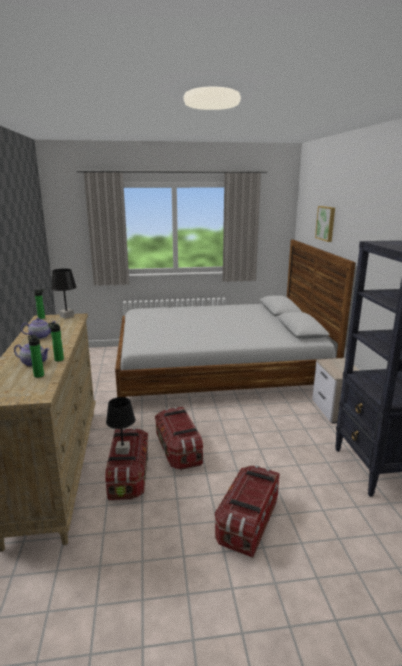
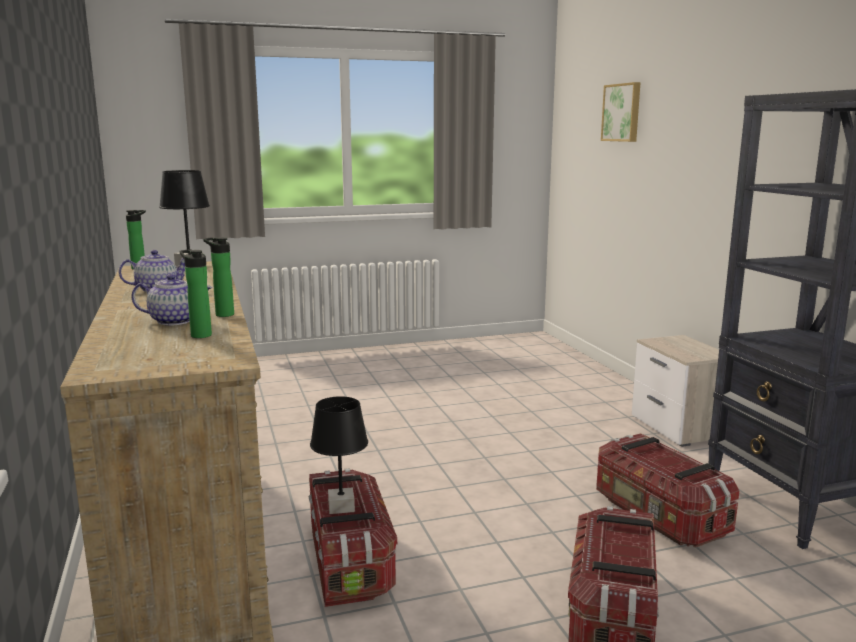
camera: 10 degrees left, 5 degrees down
(178, 450) = (427, 511): storage box -> storage box (658, 516)
(218, 369) = (445, 382): bed -> none

